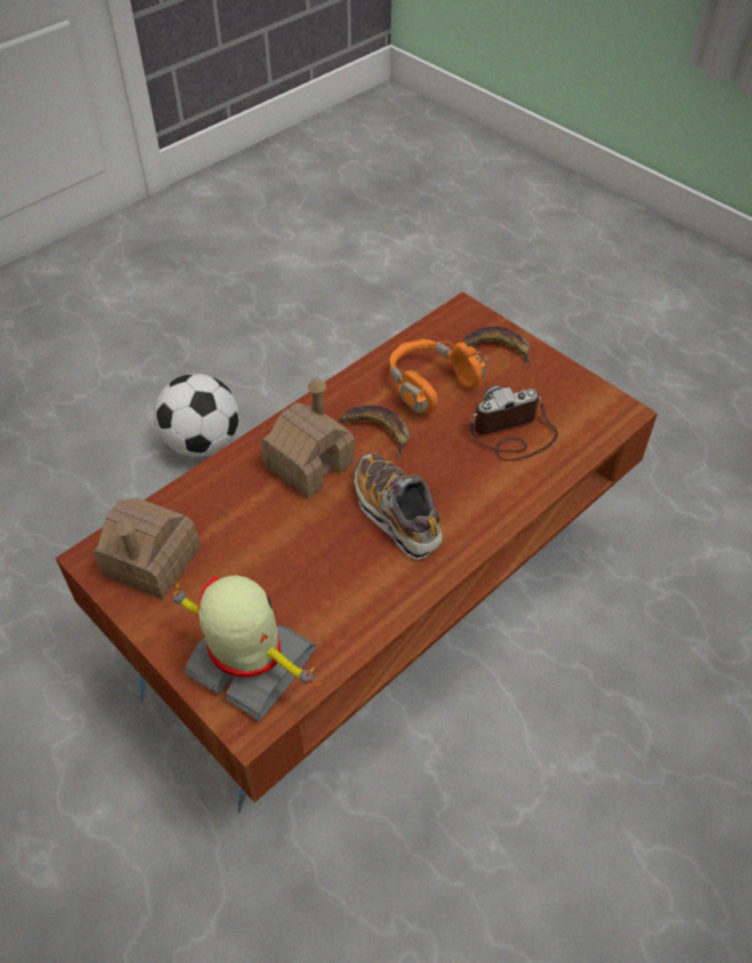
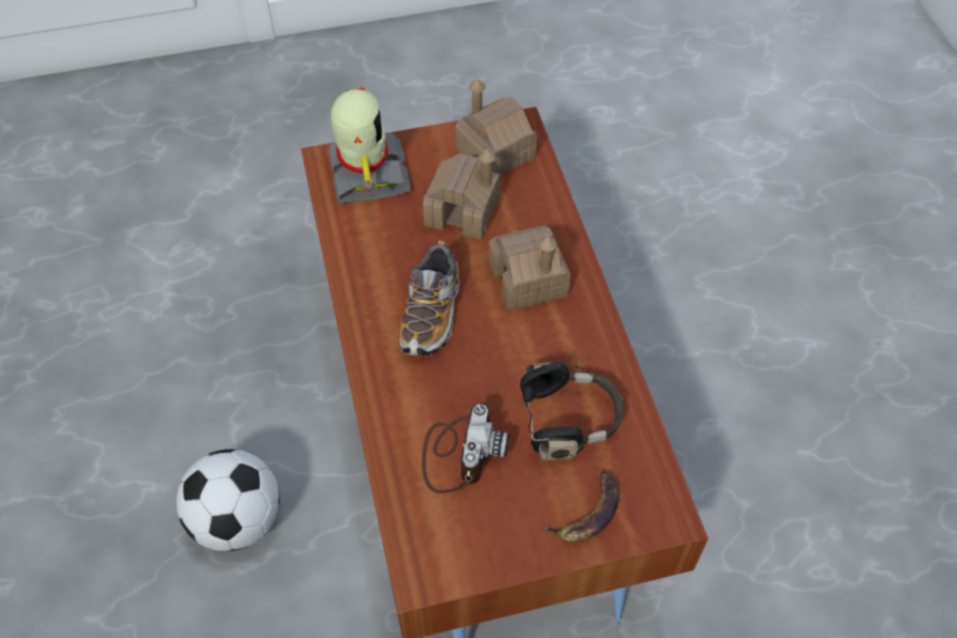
camera: 120 degrees right, 5 degrees up
(202, 442) = (749, 369): football -> football (238, 520)
(250, 666) = (367, 174): toy robot -> toy robot turned 75 degrees counterclockwise
(254, 550) = (463, 211): none -> toy house
(376, 431) = (535, 345): banana -> none
(396, 514) = (431, 314): shoe -> shoe turned 105 degrees clockwise
(430, 385) = (569, 420): orange headphones -> black headphones

